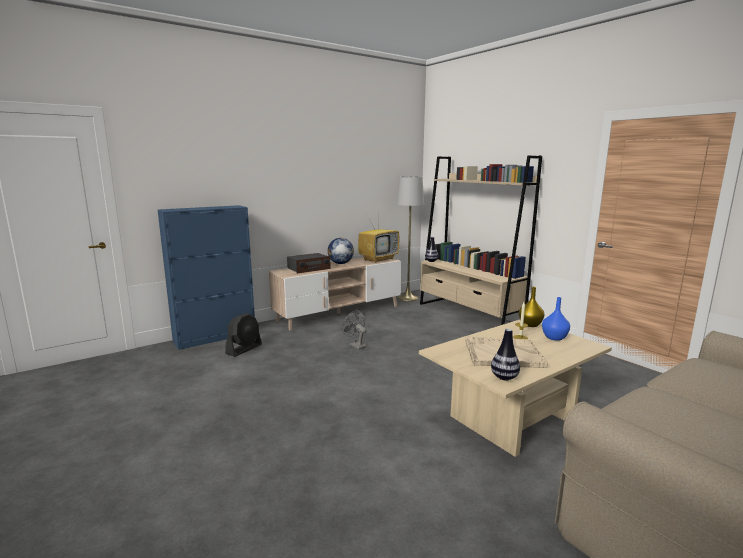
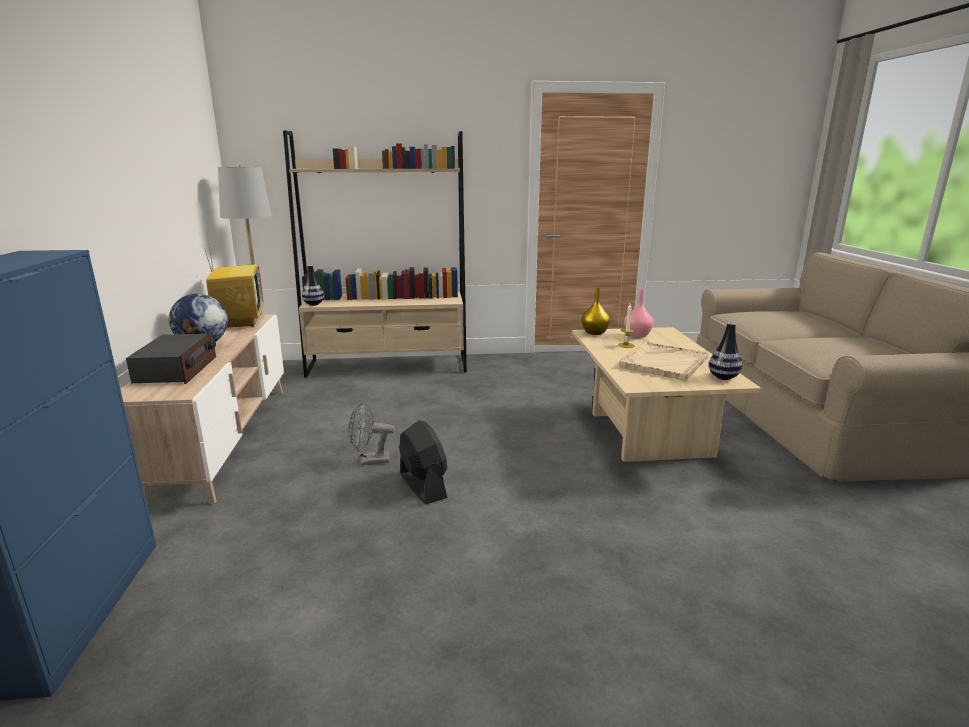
camera: 60 degrees left, 5 degrees up
(244, 349) = (217, 578): black fan -> black fan (422, 485)
(554, 338) = (638, 335): blue vase -> pink vase

